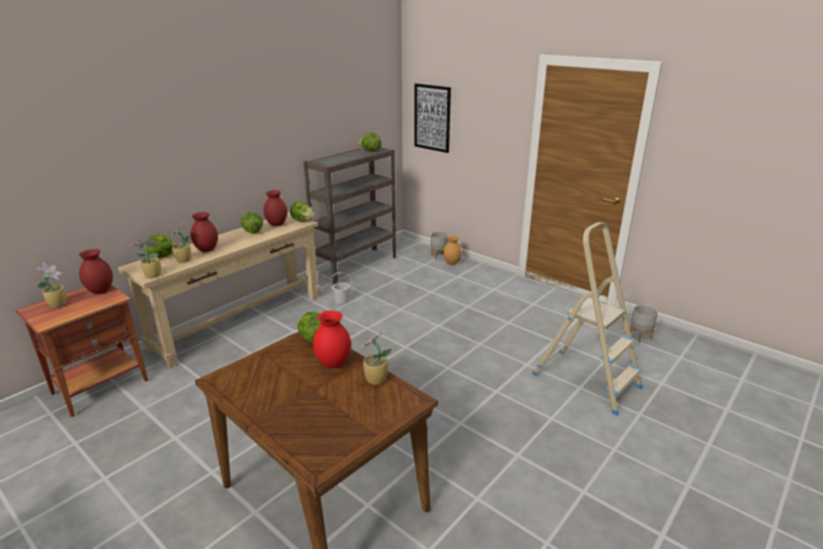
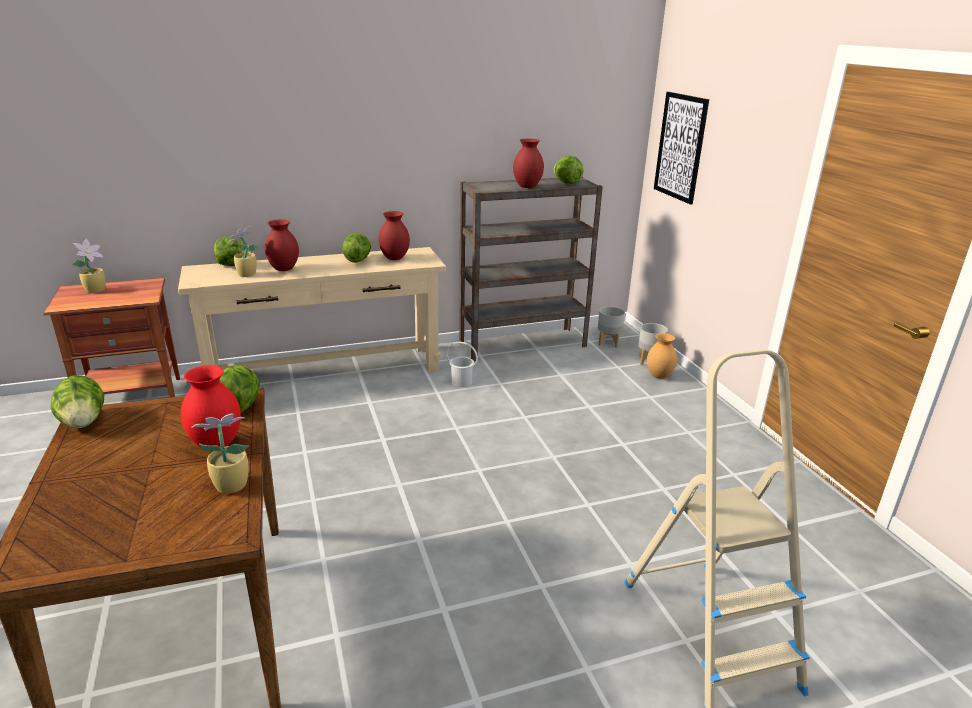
camera: 30 degrees right, 0 degrees up
(100, 291) = (144, 287): red vase -> red vase (526, 187)
(152, 275) = (197, 282): potted plant -> none
(303, 221) = (429, 260): lettuce -> lettuce (83, 422)
(640, 337) = (890, 601): grey planter -> grey planter (608, 343)

